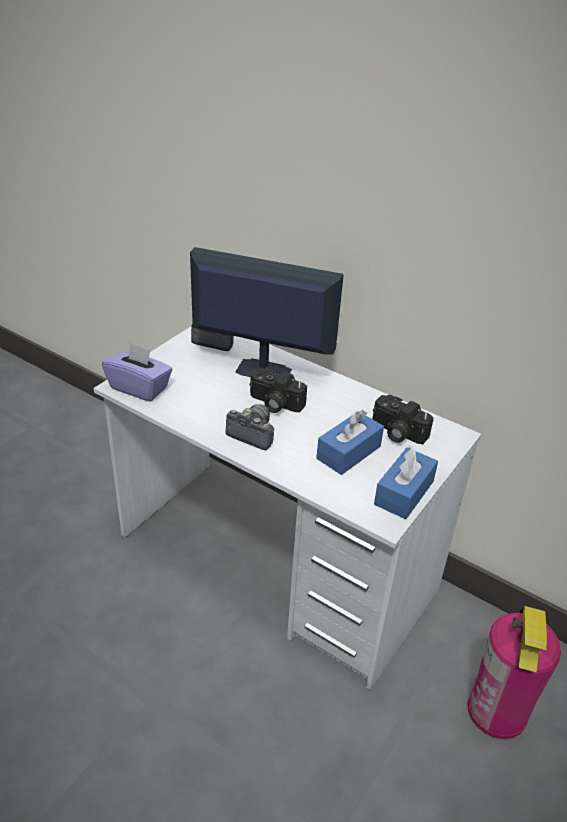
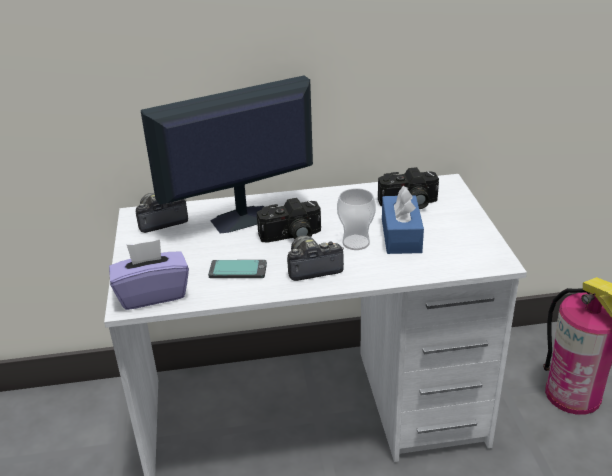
camera: 40 degrees left, 5 degrees down
(206, 405) = (238, 270): none -> phone
(309, 436) = (356, 242): none -> cup
(404, 493) = (478, 237): blue tissue box -> none

